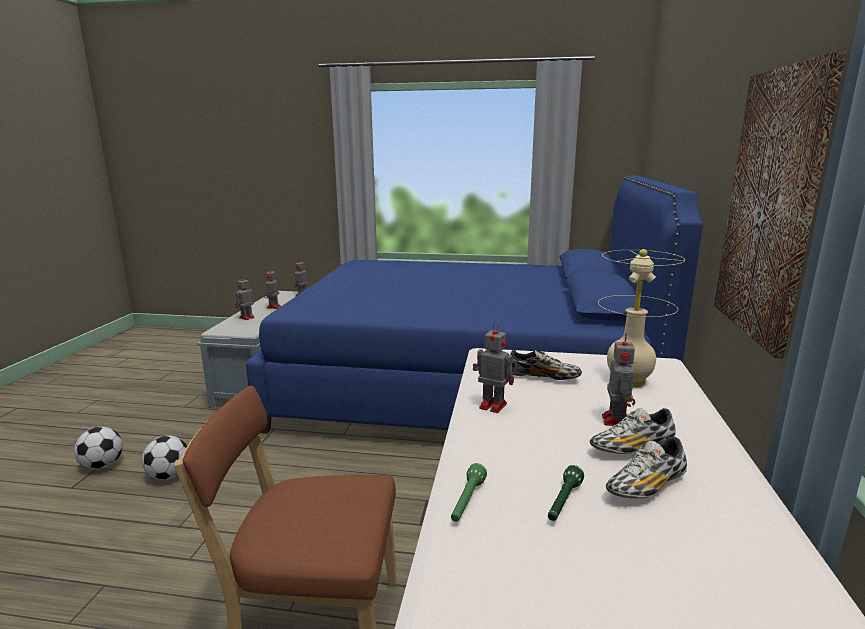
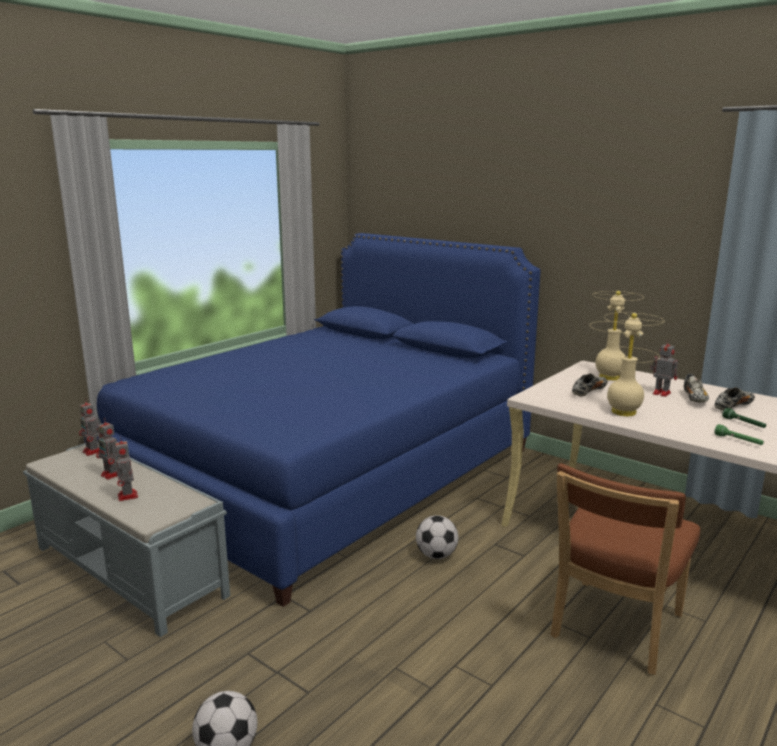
camera: 60 degrees left, 0 degrees up
(169, 476) = (316, 688): football -> football (436, 555)
(491, 405) = (623, 412): toy robot -> beige table lamp
(646, 487) = (733, 407): shoe -> shoe turned 120 degrees counterclockwise
(770, 206) = (627, 254): picture -> none

